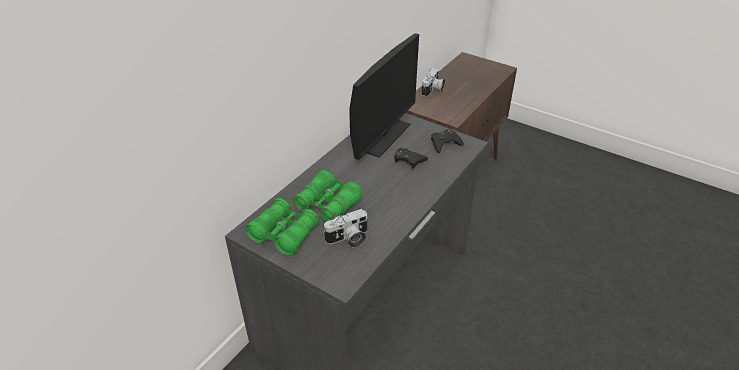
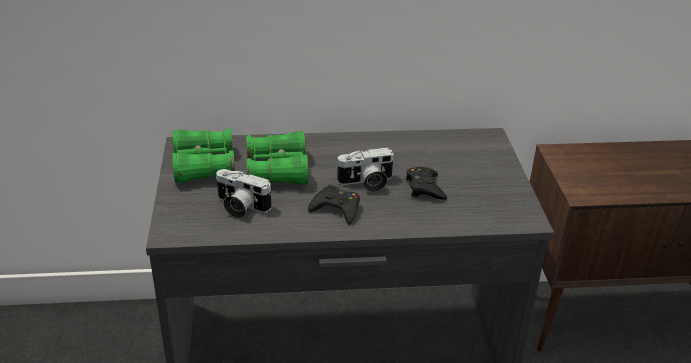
camera: 50 degrees right, 5 degrees down
(382, 136) = (442, 151): monitor -> none
(433, 90) = (615, 154): camera -> camera (366, 183)
(445, 143) = (496, 199): black game controller -> black game controller (336, 209)

